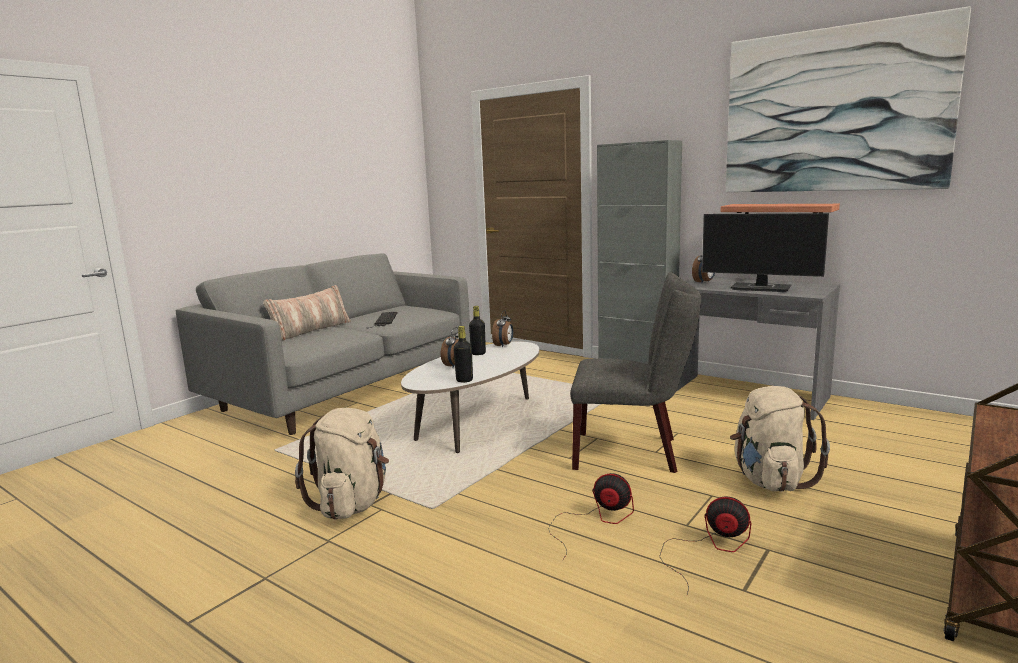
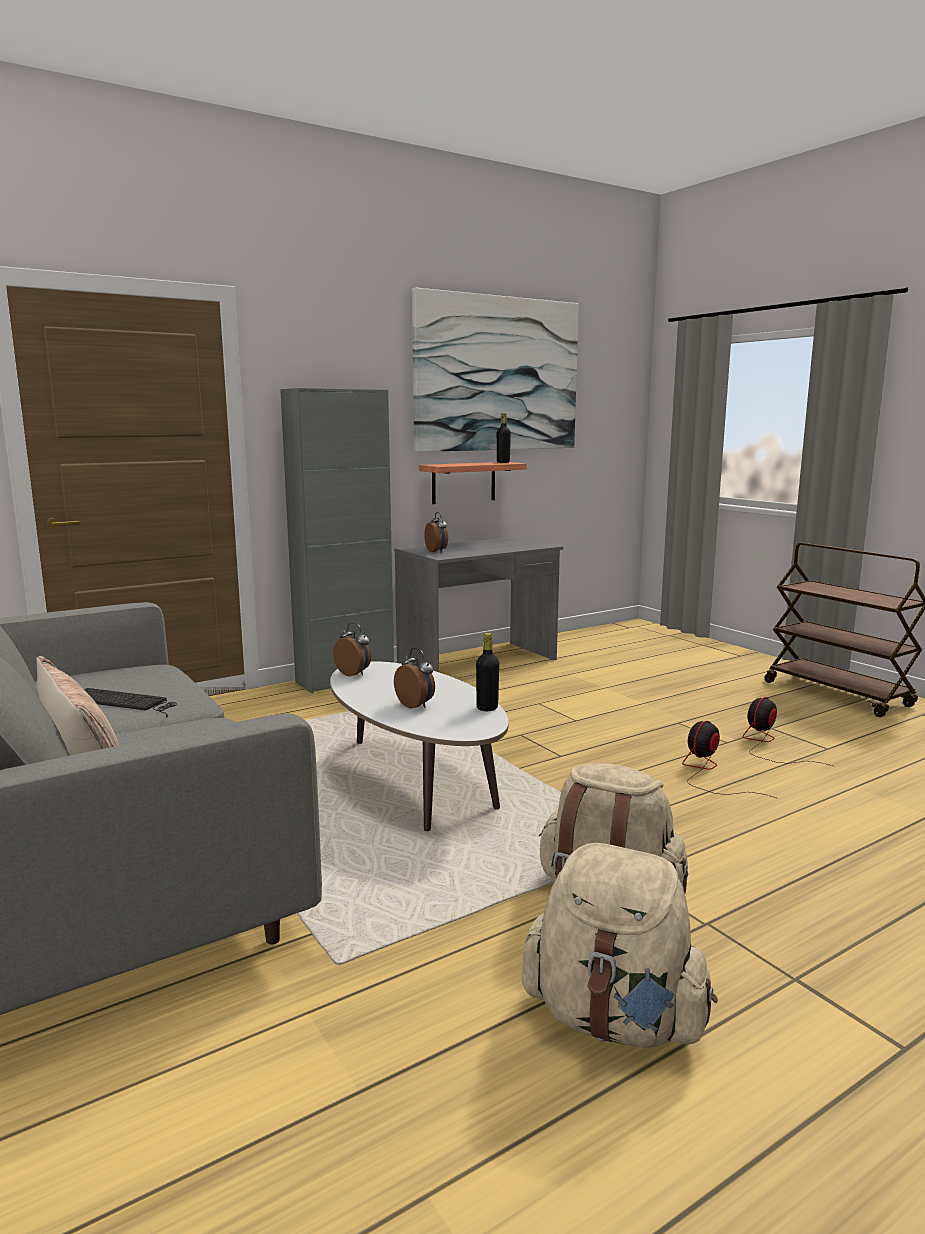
camera: 70 degrees left, 0 degrees up
(478, 353) = (372, 689): black bottle -> black bottle (503, 462)
(633, 452) = (571, 728): grey chair -> none
(762, 288) = (496, 547): monitor -> none
(770, 480) = (661, 700): beige backpack -> beige backpack (614, 1019)

